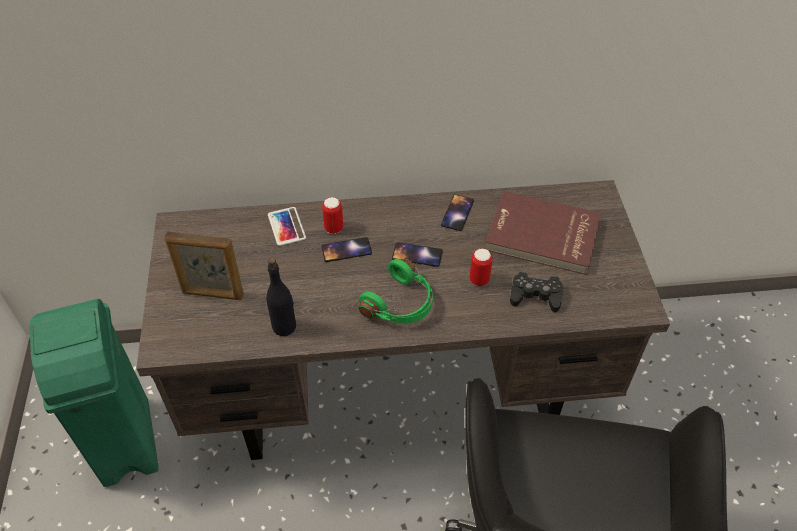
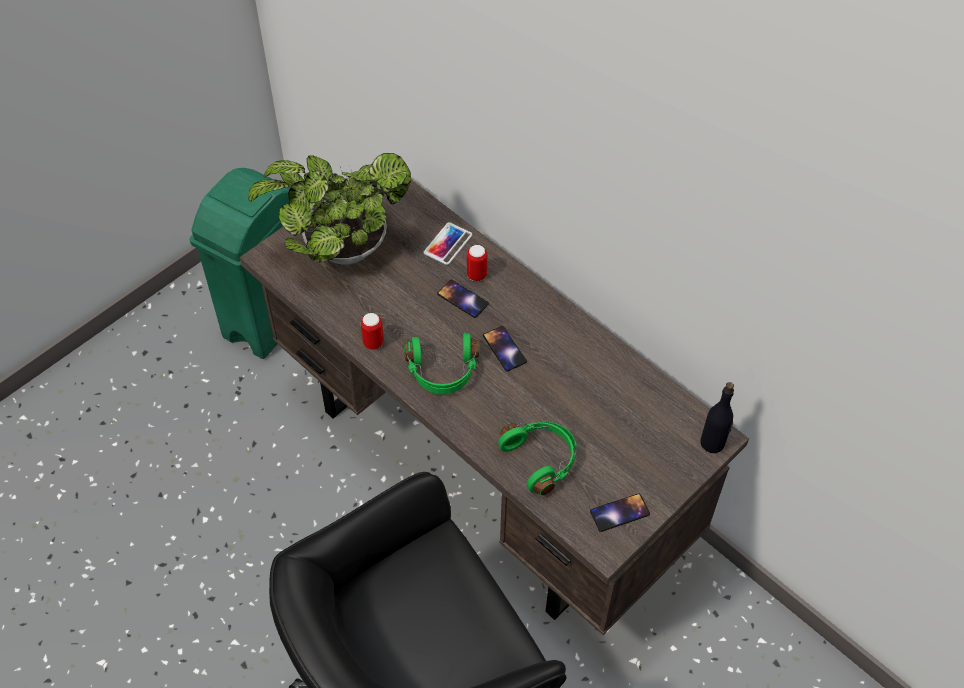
camera: 50 degrees right, 5 degrees up
(212, 294) = (340, 249): picture frame -> potted plant
(284, 326) = (352, 314): black bottle -> black bottle (713, 443)
(457, 213) = (580, 346): phone -> phone (619, 512)
(479, 280) = (520, 408): can -> can (373, 342)
(535, 296) = (541, 459): black game controller -> green headphones
(542, 236) = (616, 424): red book -> none

